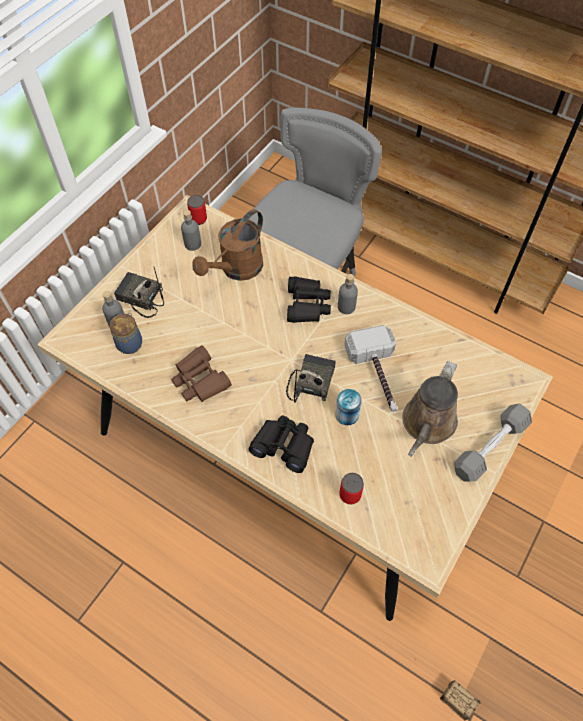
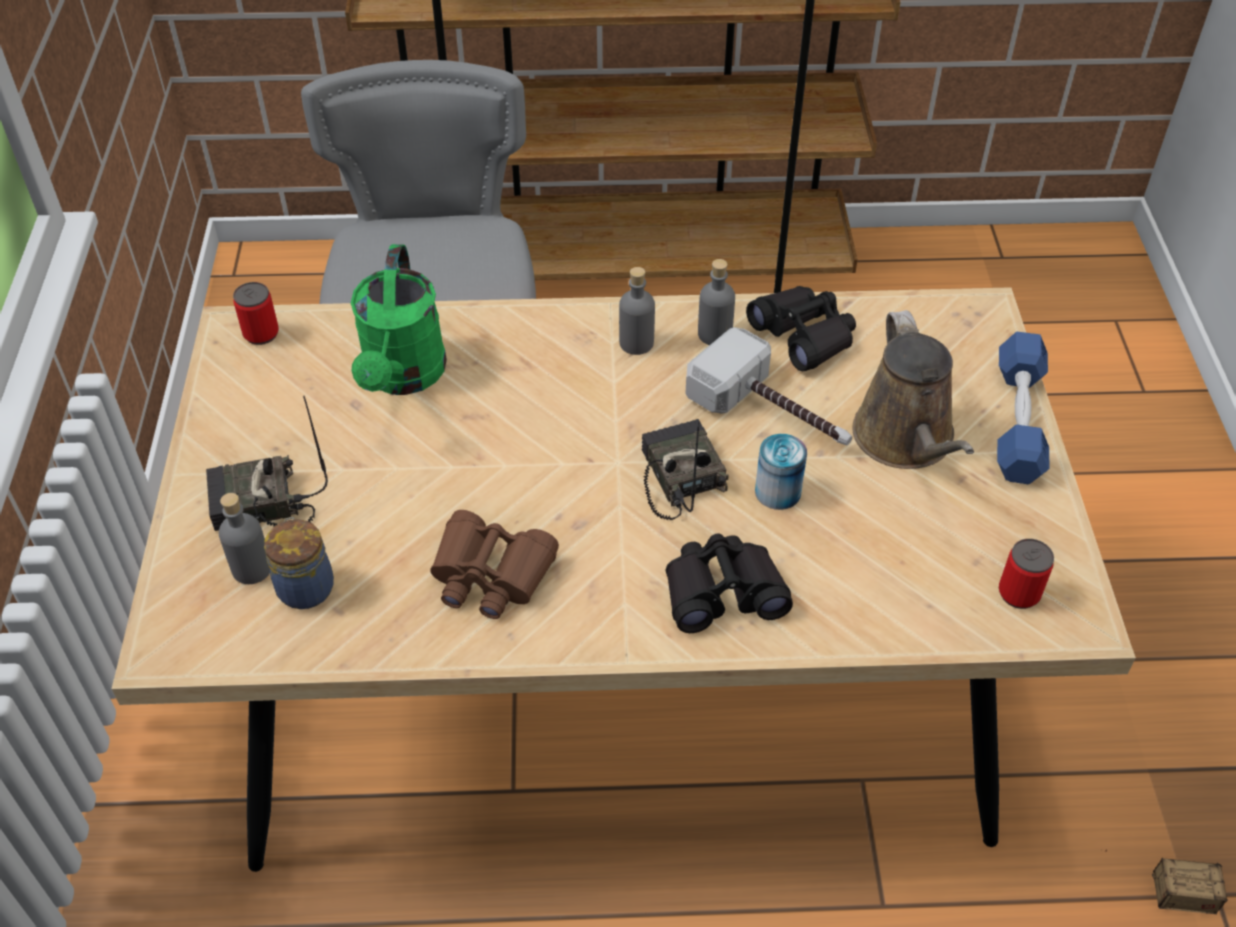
camera: 35 degrees left, 10 degrees down
(192, 244) = (285, 376): grey bottle -> grey bottle (714, 334)
(237, 270) = (403, 377): brown watering can -> green watering can
(307, 305) = (570, 370): black binoculars -> black binoculars (804, 335)
(350, 494) = (887, 601): can -> can (1018, 593)
(490, 447) = (1018, 421): grey dumbbell -> blue dumbbell

